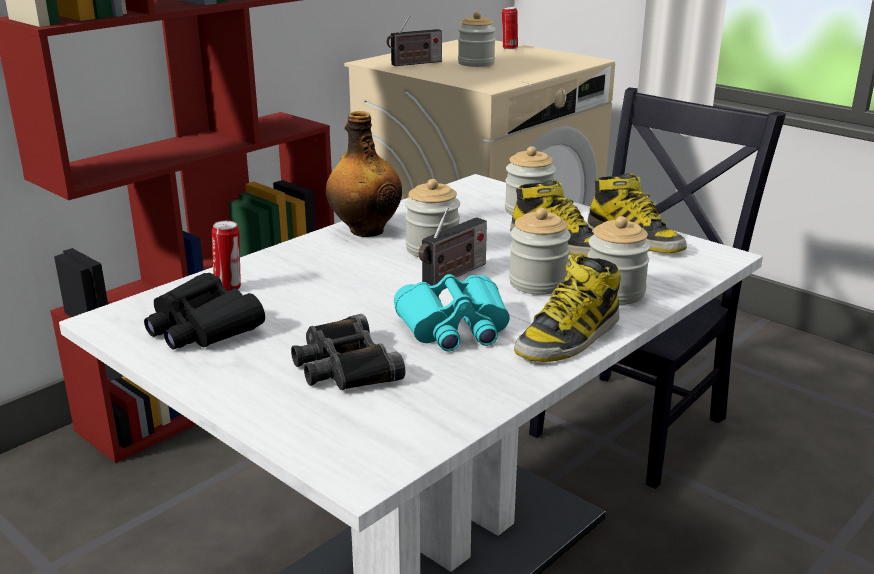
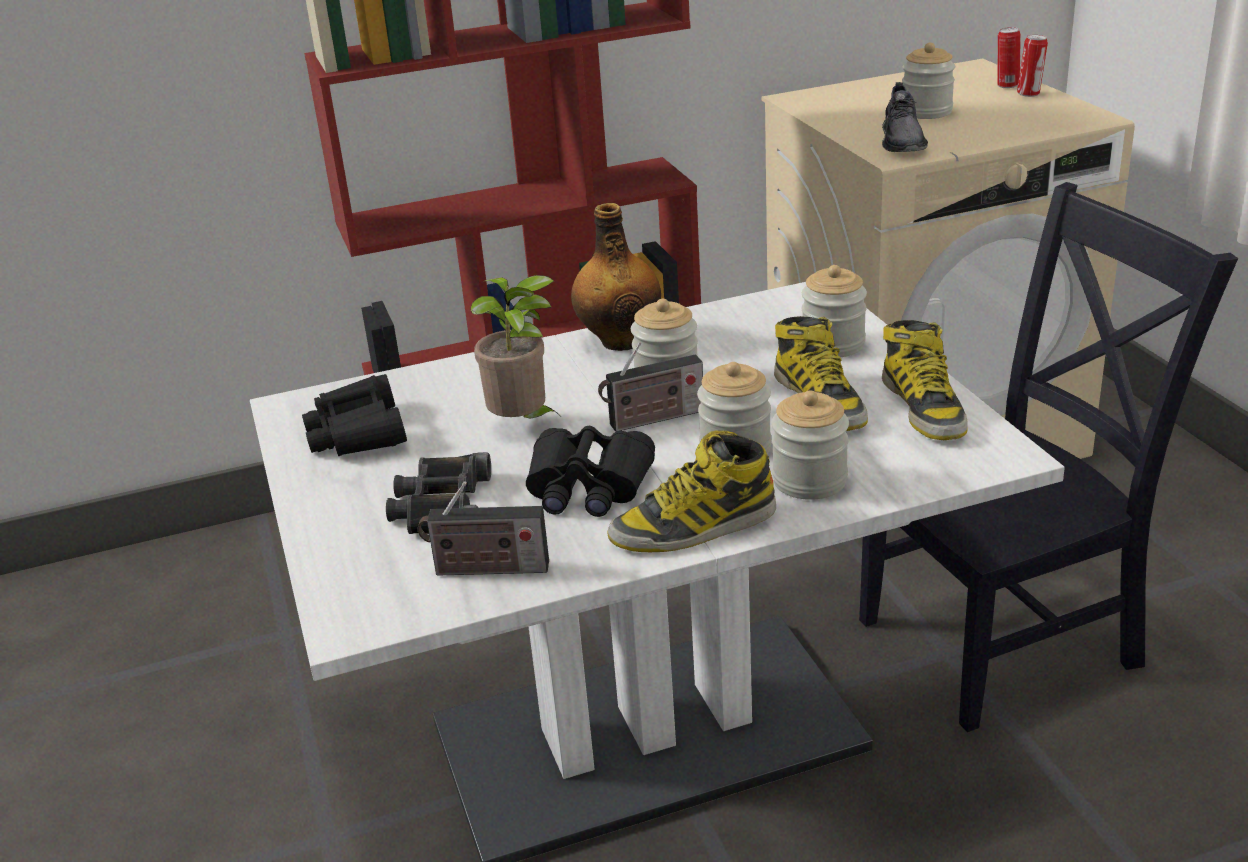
camera: 30 degrees right, 5 degrees up
(229, 288) = (421, 390): can -> can (1029, 94)
(349, 296) = (523, 424): none -> potted plant
(414, 63) = (846, 105): radio -> radio (486, 569)
(454, 328) = (588, 487): turquoise binoculars -> black binoculars
(482, 78) = (902, 141): none -> grey shoe

